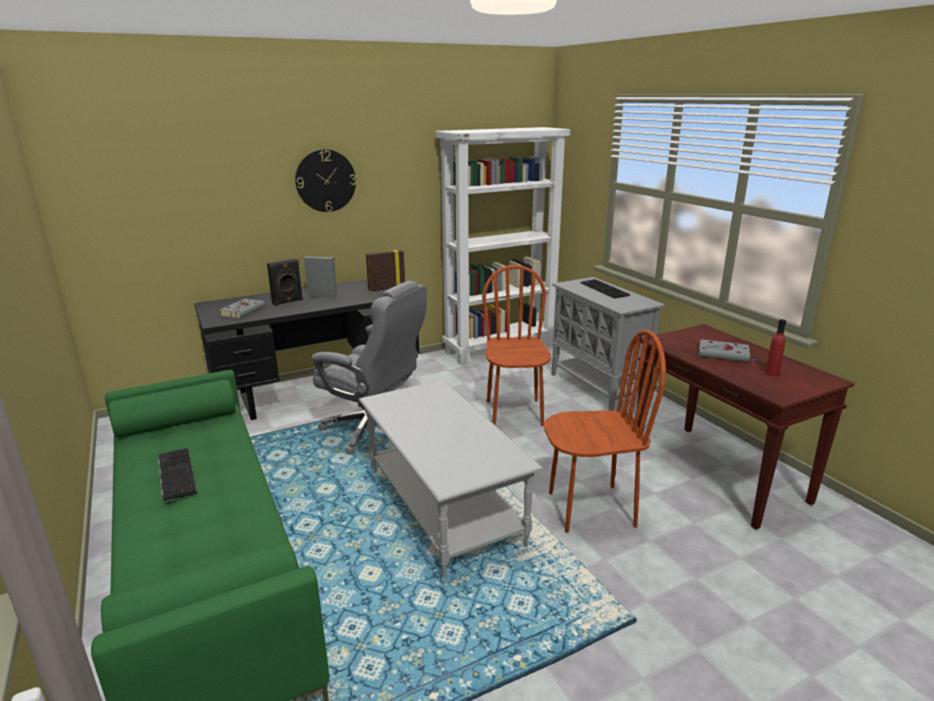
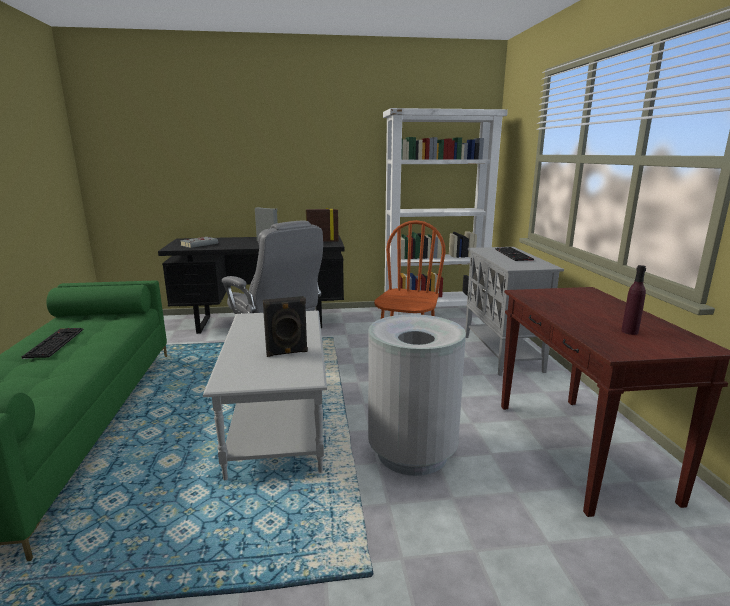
camera: 20 degrees right, 5 degrees down
(288, 302) = (238, 242): black speaker -> black speaker (287, 353)
(325, 181) = (285, 149): wall clock -> none
(591, 508) = (412, 453): brown chair -> grey trash can
(725, 354) = (587, 311): grey book -> none
(772, 373) = (629, 332): red bottle -> purple bottle

